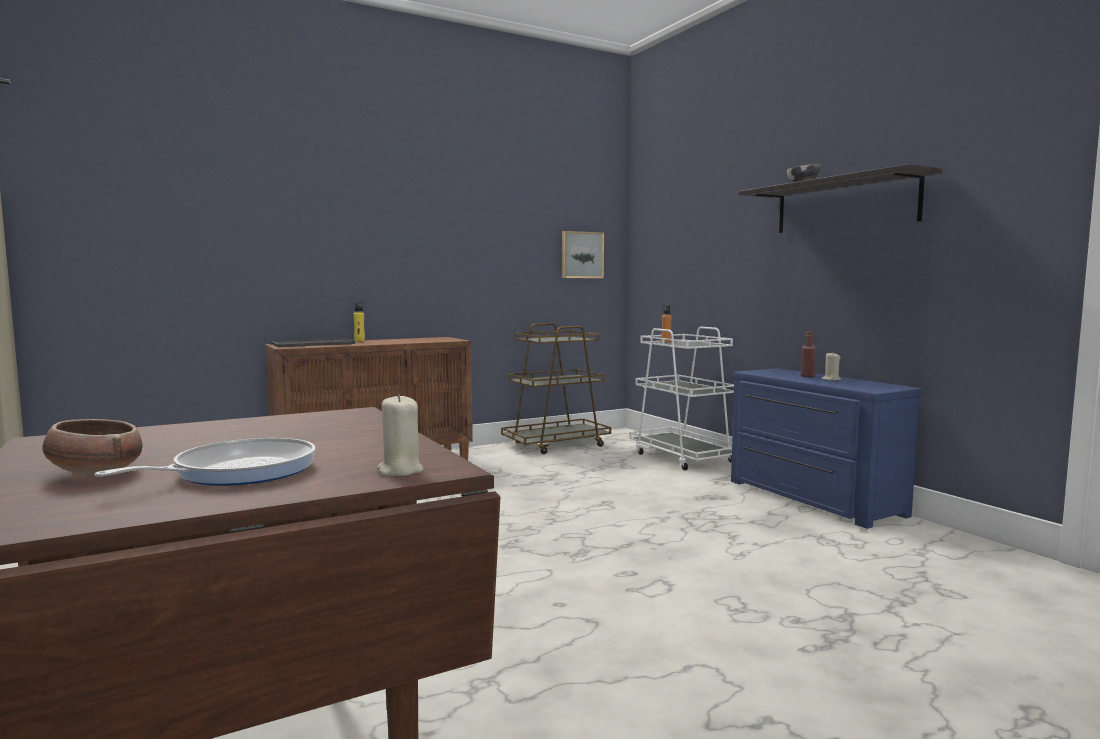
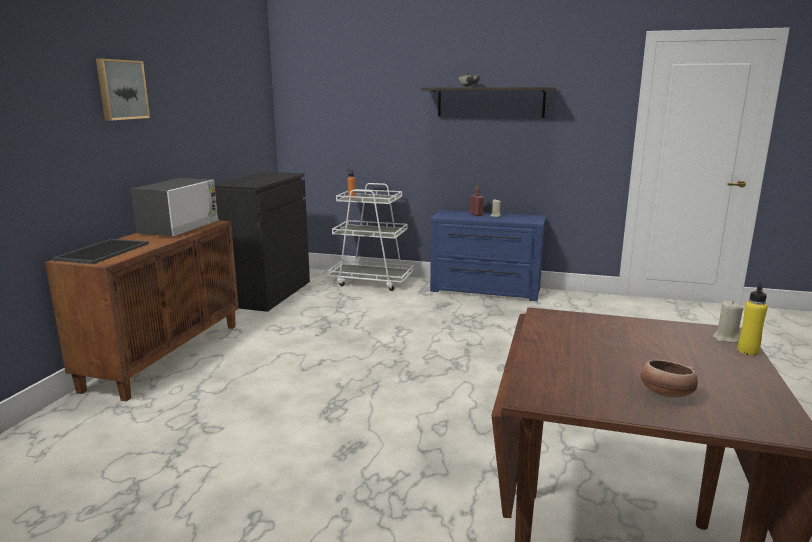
camera: 45 degrees left, 10 degrees up
(237, 471) = (696, 365): frying pan -> none
(359, 340) = (128, 238): yellow bottle -> yellow bottle (748, 351)
(415, 340) = (180, 228): none -> microwave
(556, 444) = (269, 293): brown cart -> black cabinet
(581, 255) = (251, 126): picture -> picture (121, 89)

